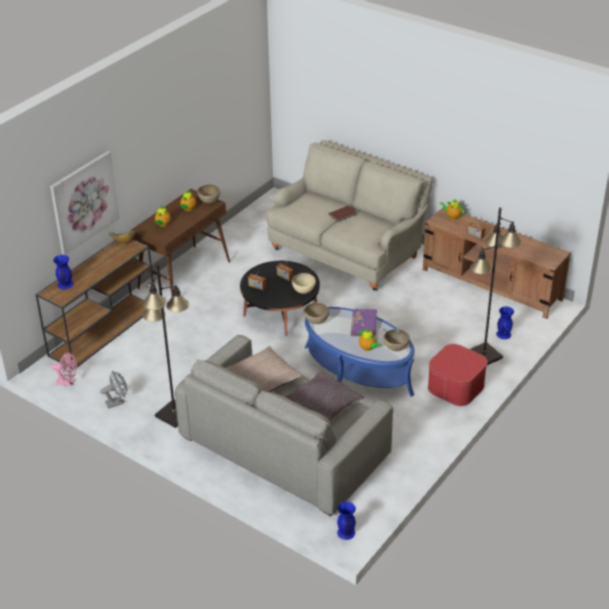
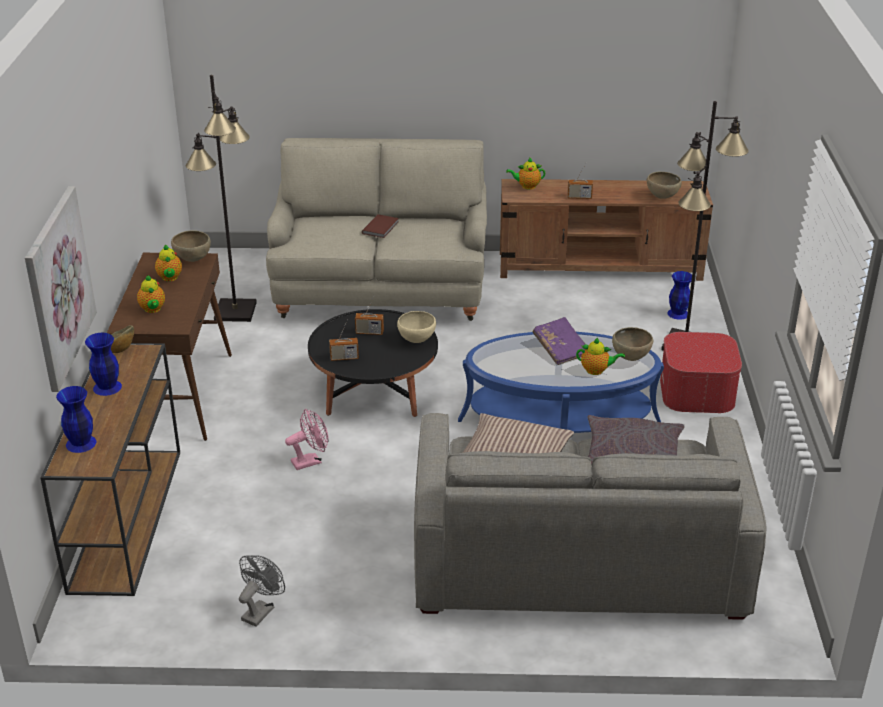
camera: 35 degrees left, 5 degrees down
(68, 382) = (144, 618): pink fan -> pink fan (310, 461)
(173, 414) = (370, 588): black floor lamp -> black floor lamp (234, 311)
(316, 322) = (491, 365): brown bowl -> brown bowl (662, 197)
(345, 532) = (786, 631): blue vase -> blue vase (107, 387)

